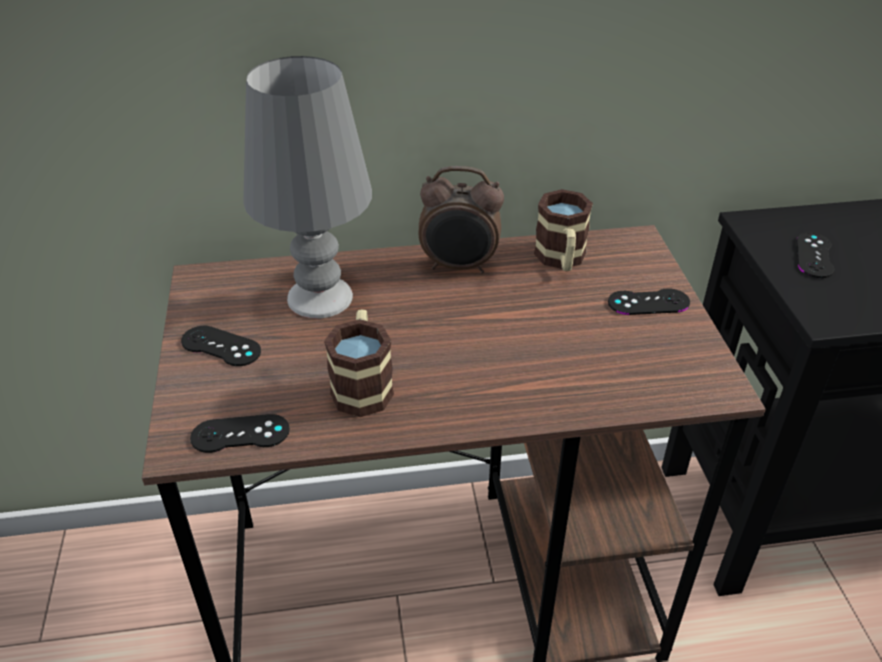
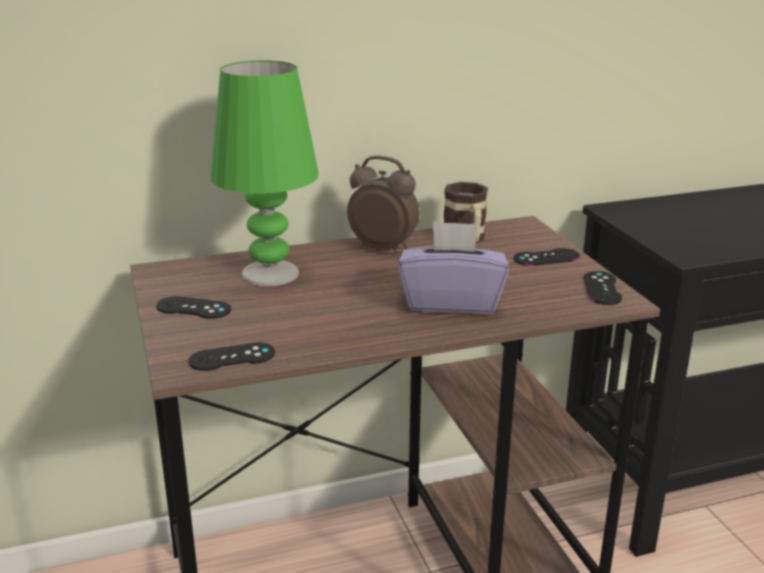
camera: 10 degrees left, 15 degrees down
(319, 297) = (270, 273): grey table lamp -> green table lamp
(363, 384) = (328, 320): mug -> none
(459, 266) = (383, 248): alarm clock -> alarm clock turned 150 degrees counterclockwise
(513, 368) = (451, 302): none -> purple tissue box
(814, 255) = (665, 223): black game controller -> black game controller (602, 288)

